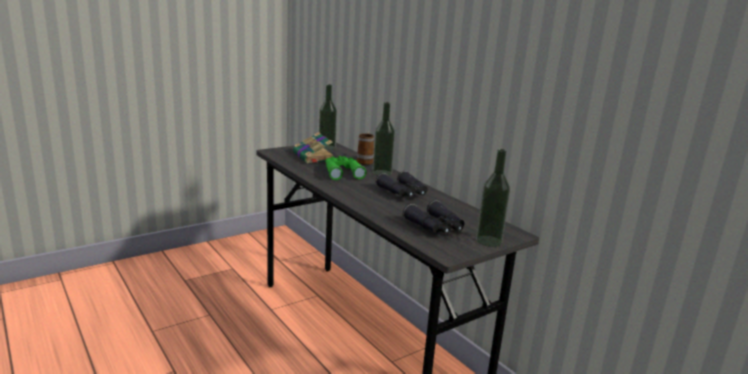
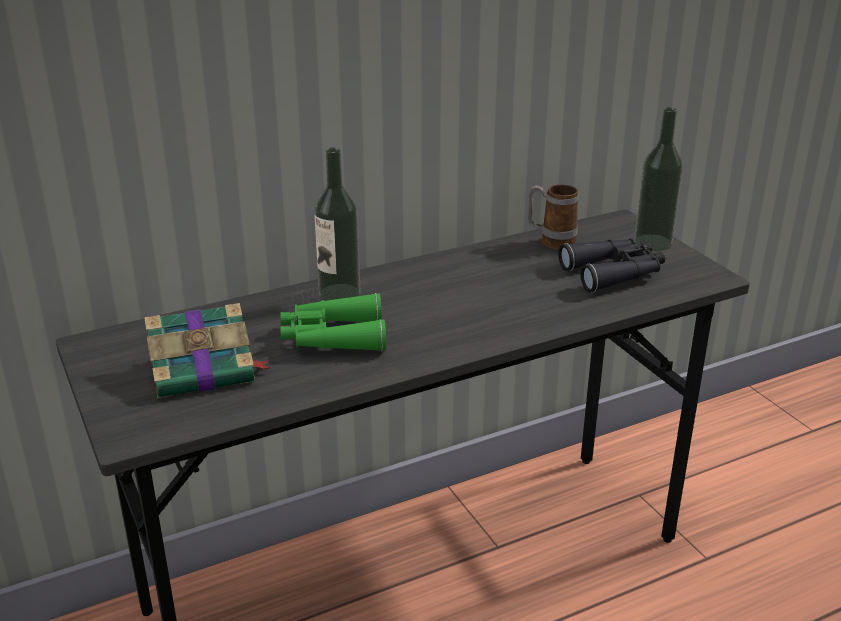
camera: 80 degrees left, 10 degrees up
(326, 147) = (122, 348): bottle -> none
(365, 161) = (253, 305): mug -> mug (551, 242)
(403, 193) = (459, 283): black binoculars -> none

